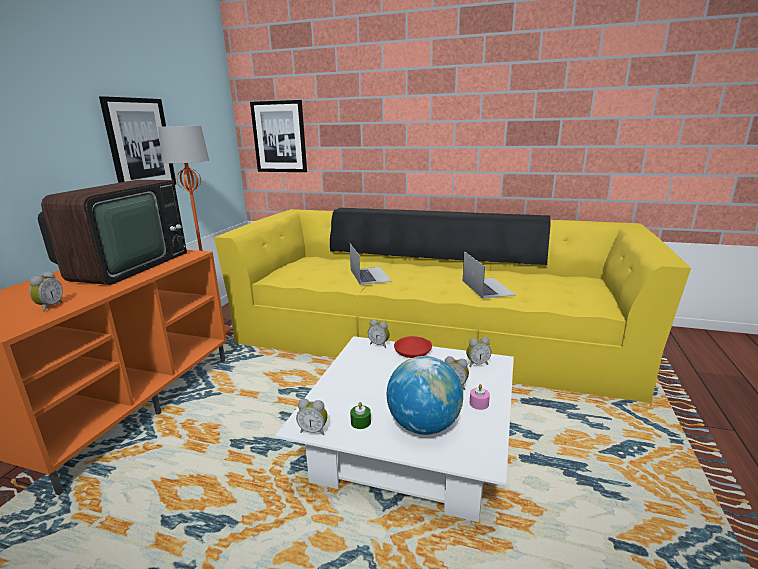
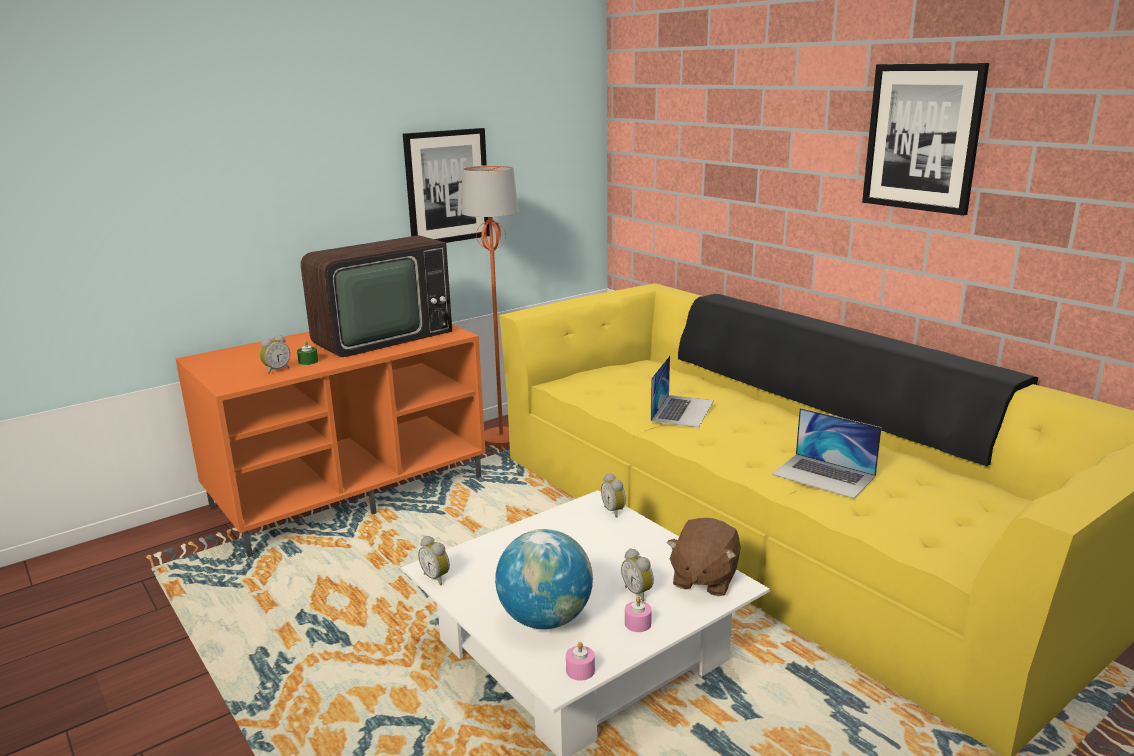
camera: 35 degrees right, 0 degrees up
(279, 137) = (654, 174): picture -> picture (922, 137)
(360, 422) = (488, 588): green candle -> green candle (308, 361)
(413, 352) = (642, 535): red bowl -> none
(477, 364) = (703, 578): alarm clock -> brown plush toy
(487, 287) = (824, 475): laptop -> laptop turned 105 degrees clockwise
(487, 448) = (580, 670): none -> pink candle

